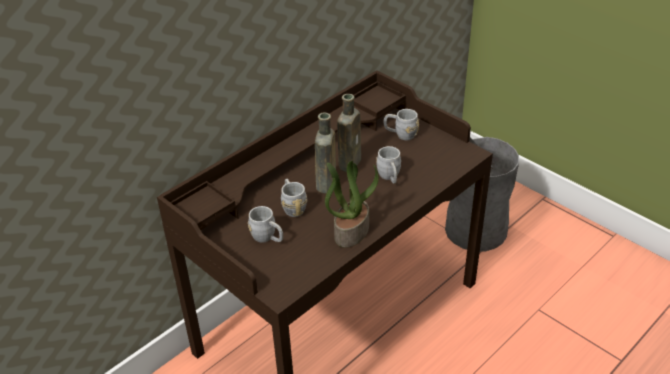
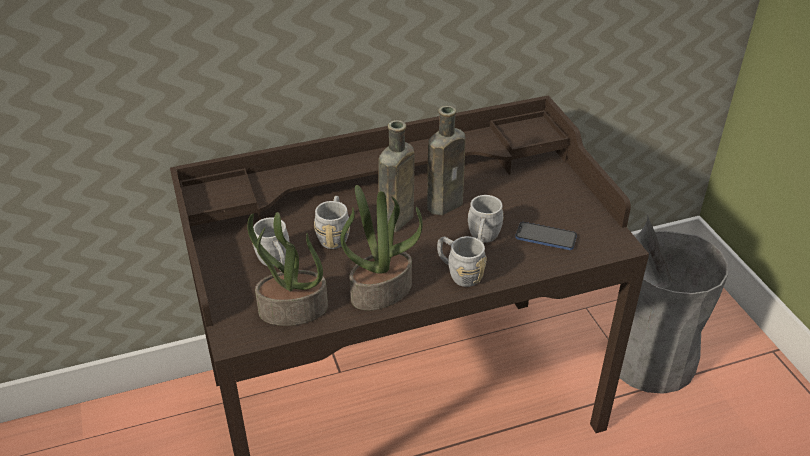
camera: 25 degrees right, 0 degrees up
(303, 264) = (292, 311): none -> potted plant
(400, 134) = (538, 189): grey mug -> grey mug (459, 273)
(427, 163) = (545, 237): none -> phone

